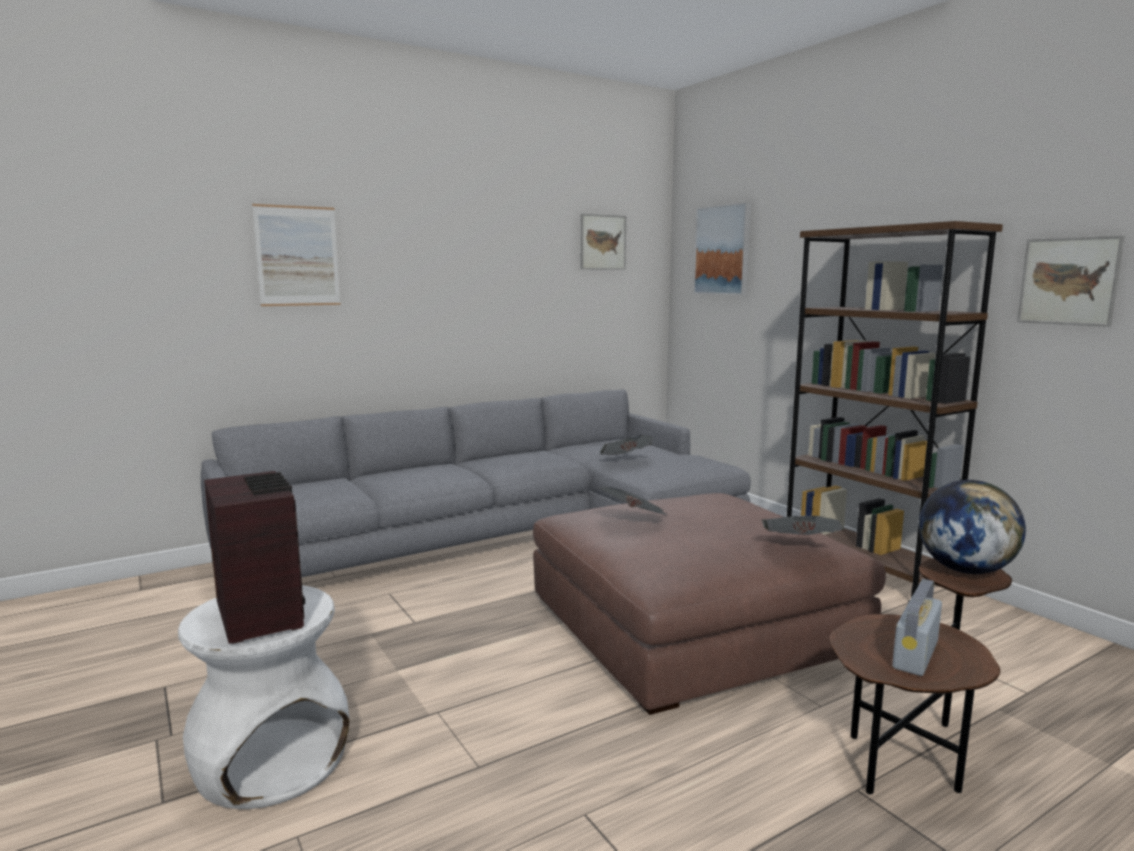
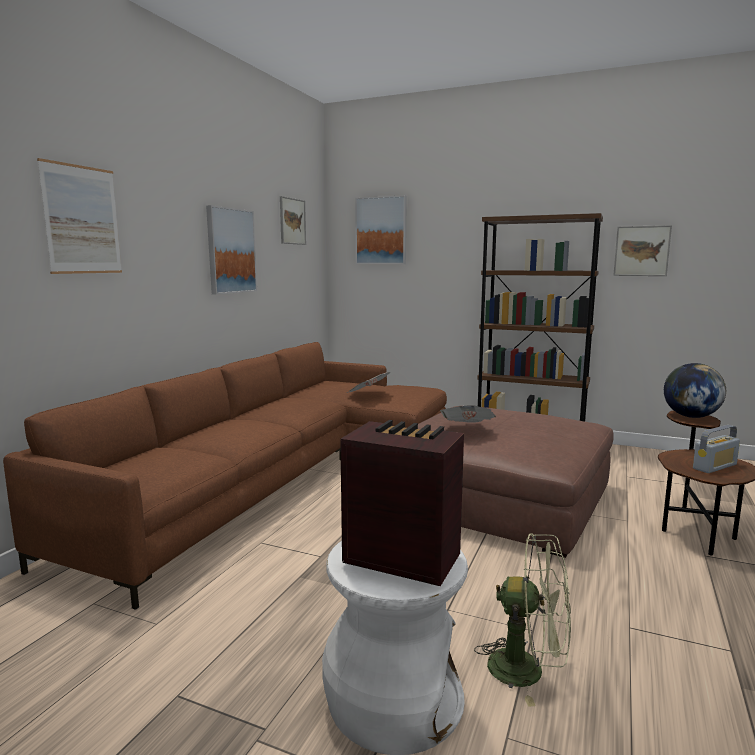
camera: 35 degrees left, 0 degrees up
(410, 796) = (528, 670): none -> green fan
(494, 280) = (231, 251): none -> picture
(504, 539) = (284, 477): grey sofa -> brown sofa
(800, 547) = (579, 425): newspaper -> none
(915, 655) = (714, 466): radio -> radio turned 120 degrees counterclockwise

